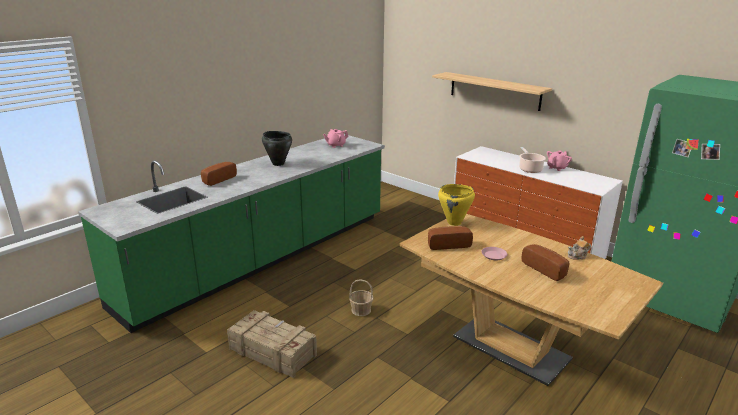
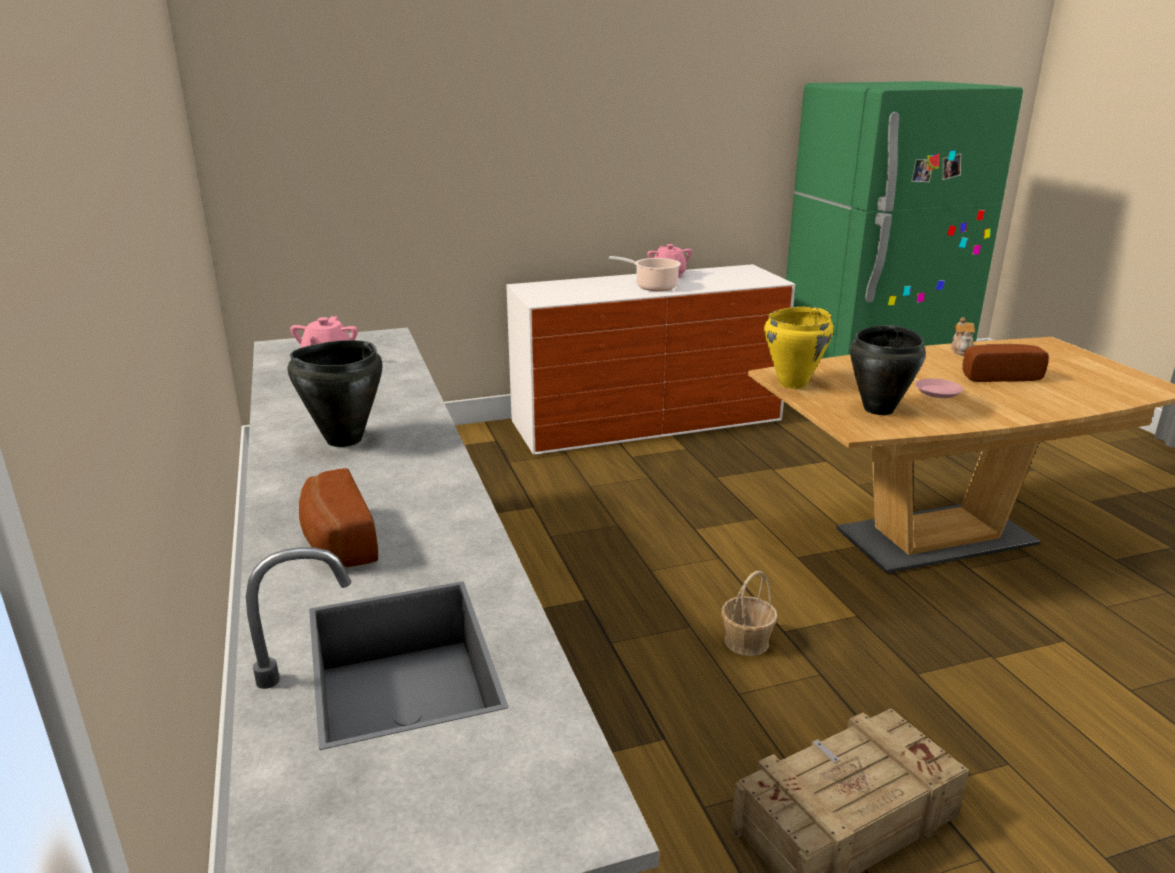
camera: 60 degrees left, 0 degrees up
(447, 244) = (879, 409): bread -> black cooking pot
(494, 91) = (514, 167): shelf -> none

